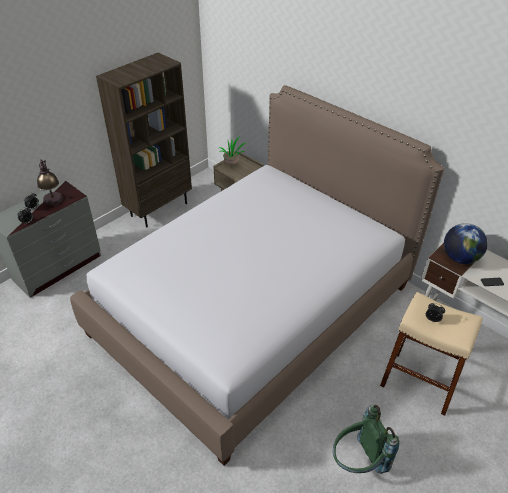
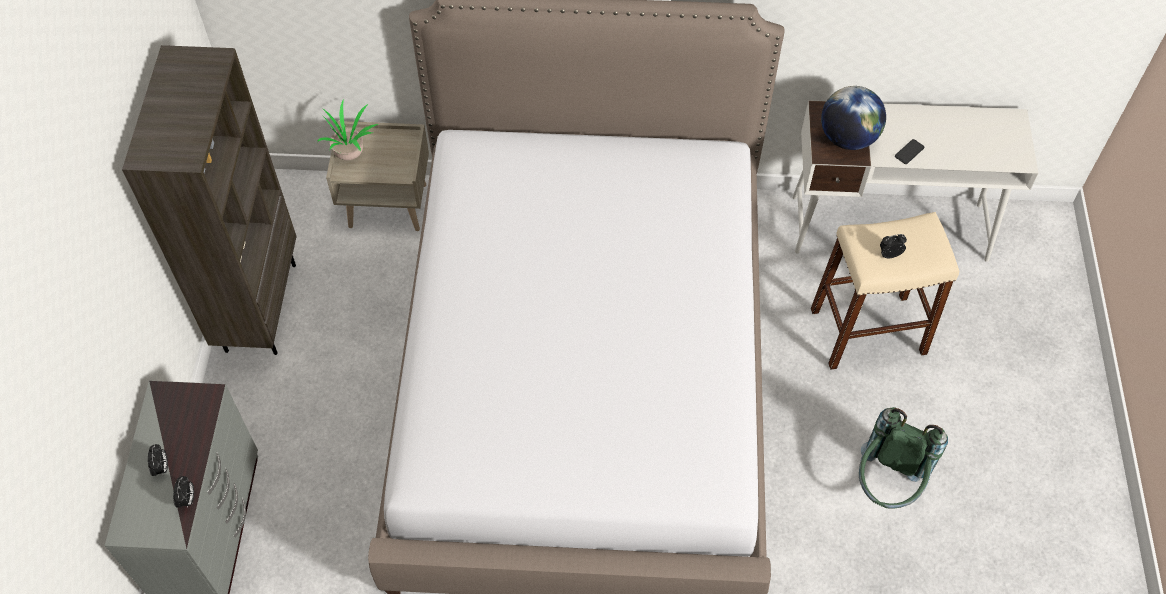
camera: 40 degrees left, 15 degrees up
(54, 203) = (188, 436): table lamp -> none

